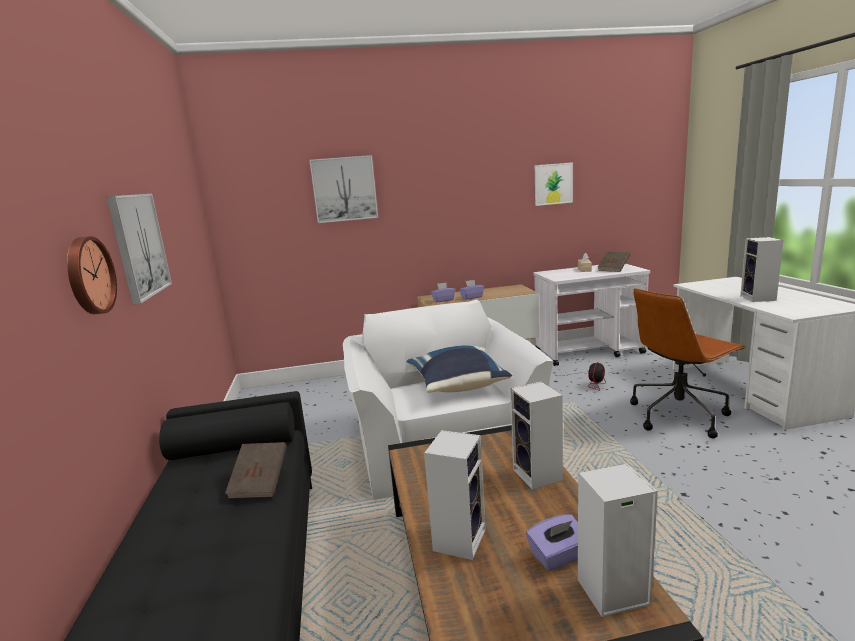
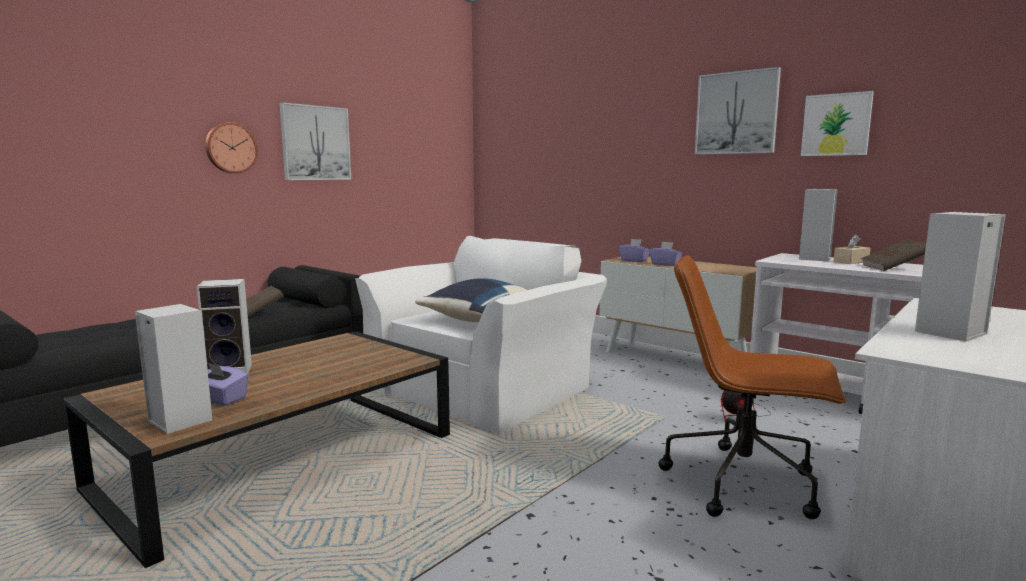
camera: 50 degrees right, 5 degrees down
(344, 189) = (575, 123): picture -> picture (736, 113)
(539, 476) = (345, 376): speaker -> speaker (815, 258)

